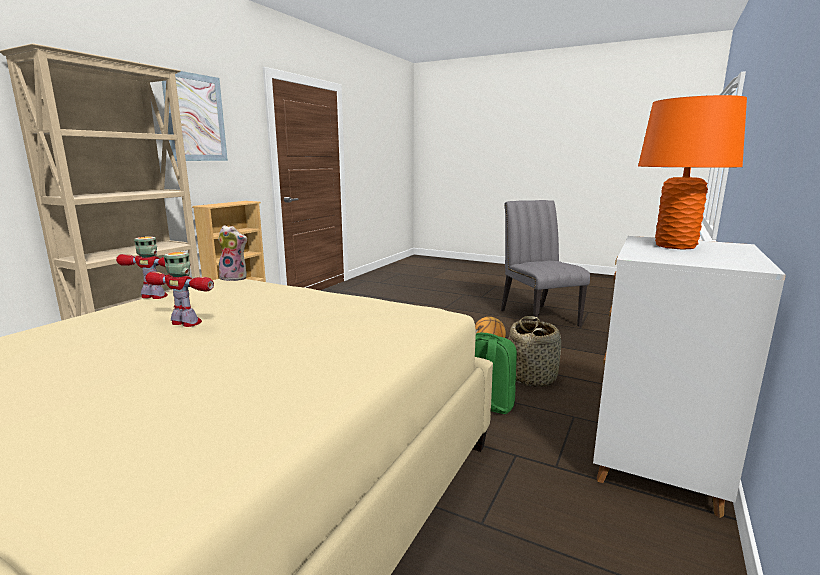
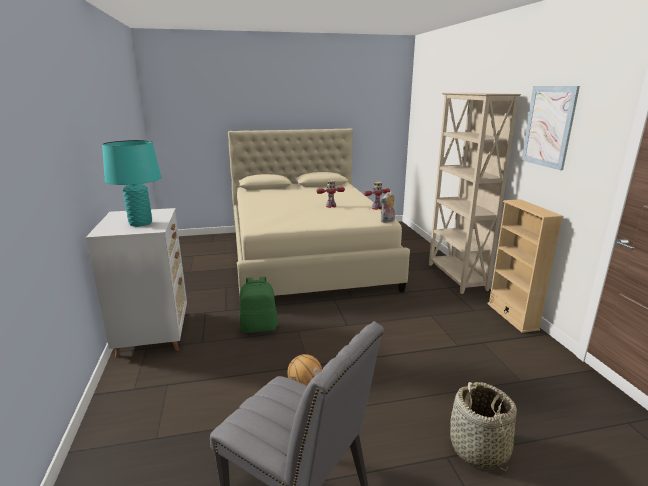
camera: 140 degrees right, 5 degrees up
(531, 377) = (244, 364): basket -> basket (479, 449)
(675, 246) = (140, 223): orange table lamp -> turquoise table lamp

